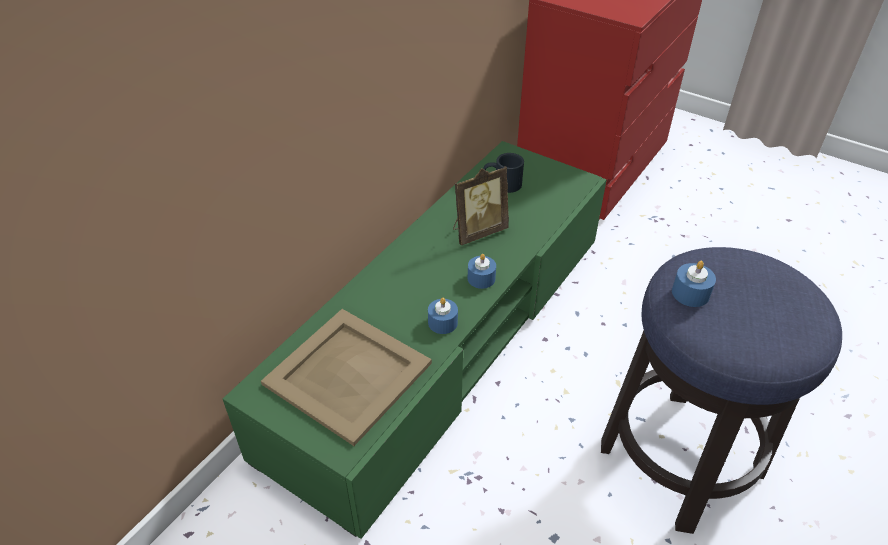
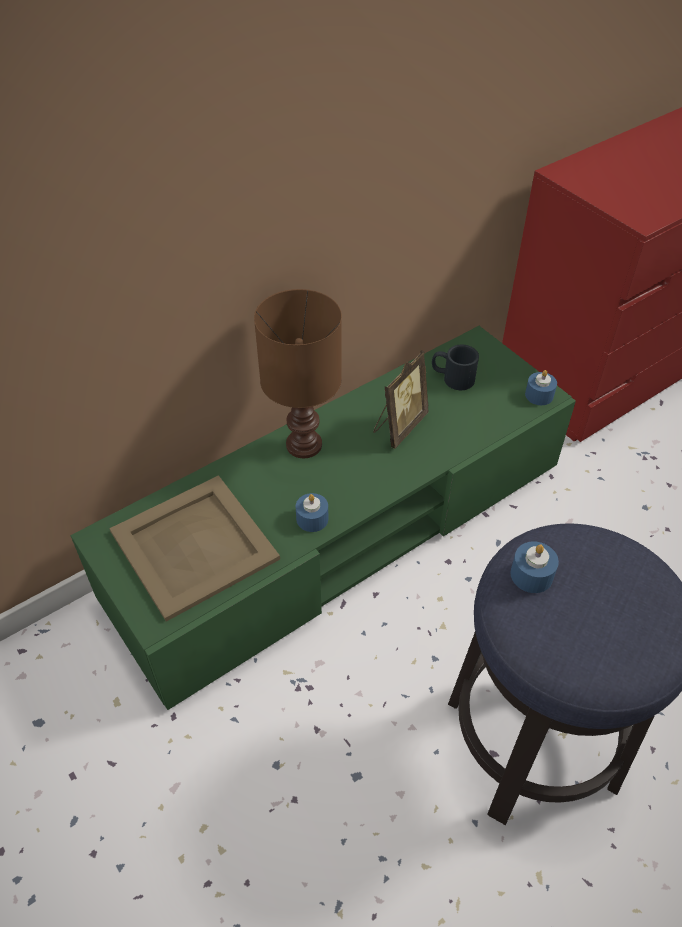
camera: 20 degrees right, 5 degrees up
(405, 264) = (305, 444): none -> brown table lamp
(478, 231) = (398, 426): picture frame -> picture frame turned 45 degrees counterclockwise
(481, 278) = (376, 481): blue candle -> blue candle (539, 395)

